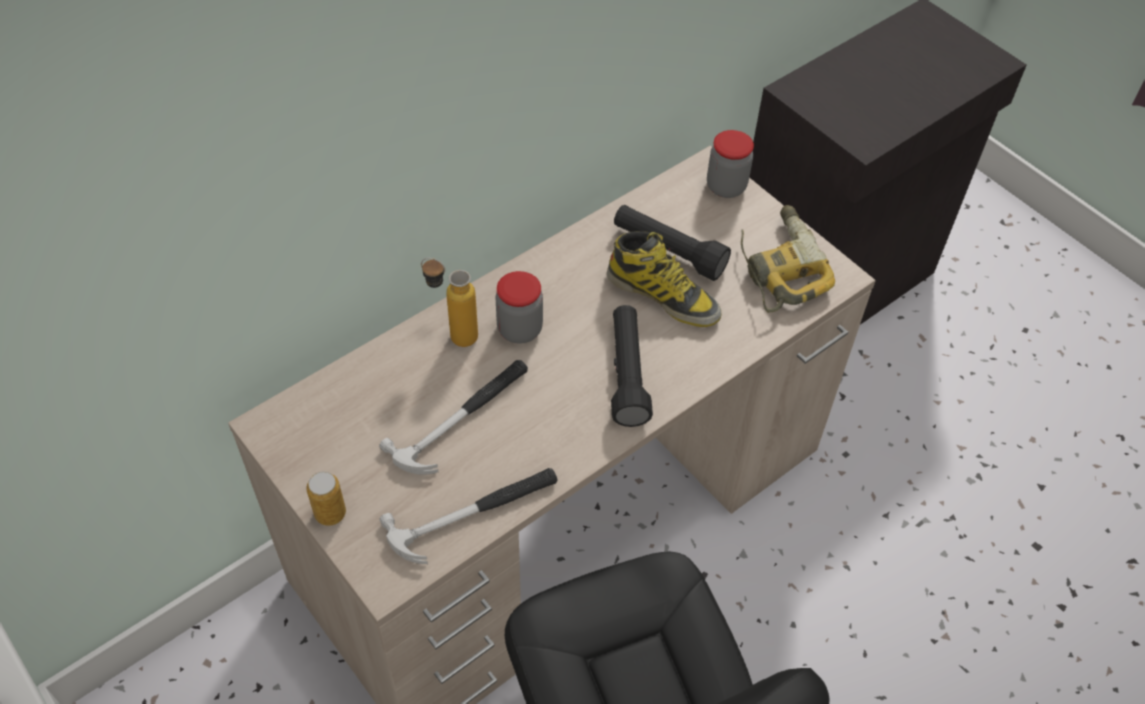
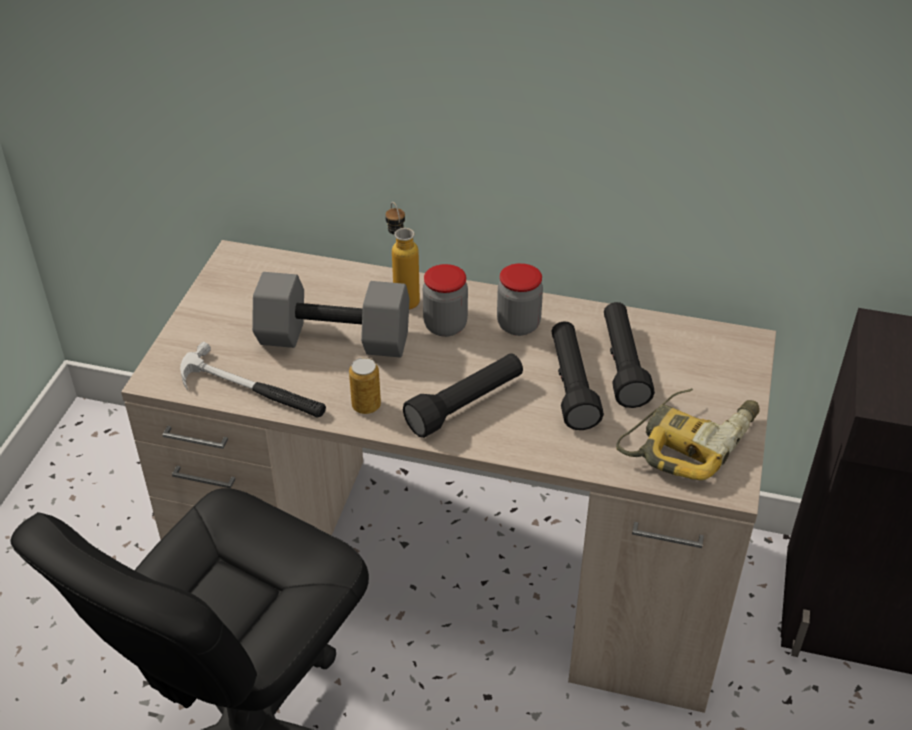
camera: 55 degrees right, 10 degrees down
(330, 513) = (189, 322): can -> can (366, 406)
(463, 417) = (332, 340): hammer -> grey dumbbell
(663, 295) = (571, 385): boot -> black flashlight
(726, 187) = (740, 363): jar -> jar (518, 325)

